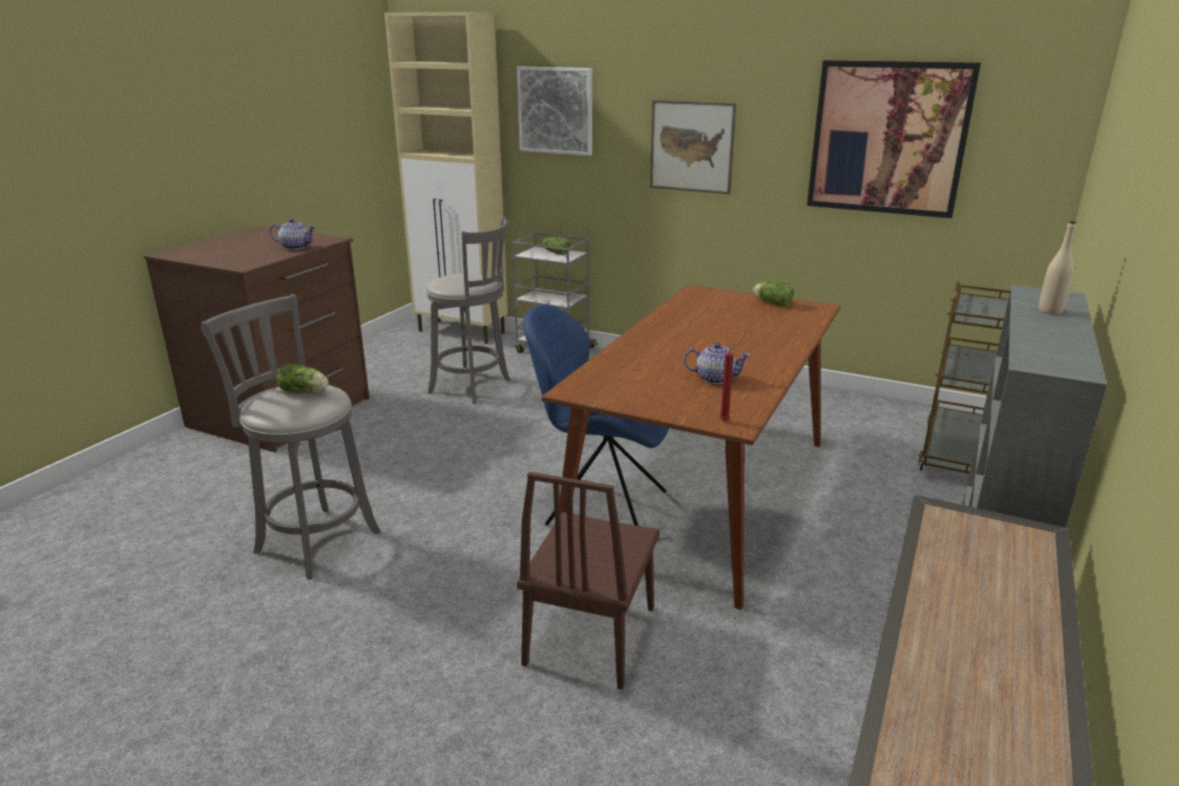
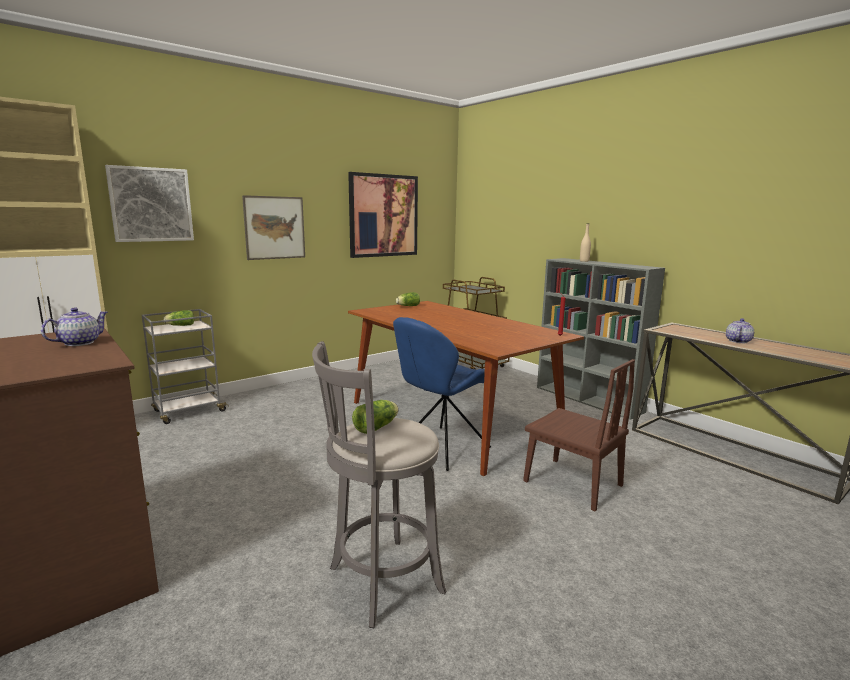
camera: 65 degrees left, 10 degrees down
(473, 387) = (197, 454): grey stool -> none
(714, 378) = (504, 328): teapot -> teapot (737, 341)

